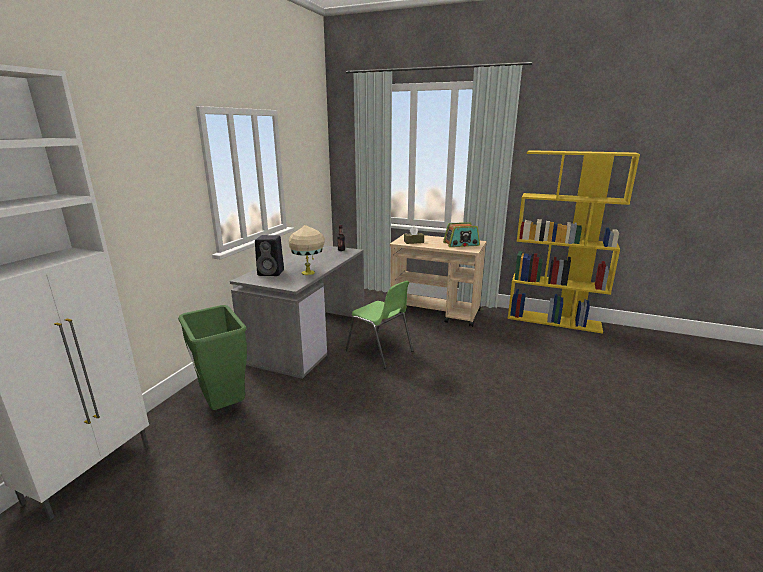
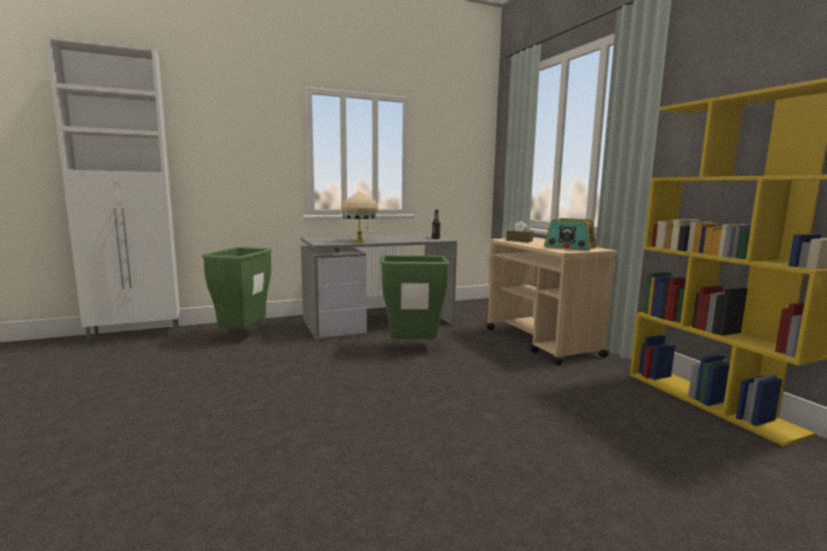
camera: 45 degrees right, 10 degrees down
(272, 273) = (338, 238): black speaker -> none
(380, 351) = (411, 348): green chair -> green trash can

